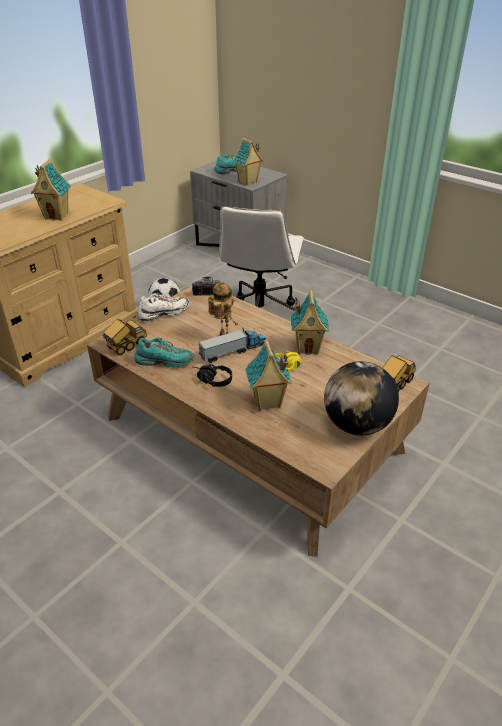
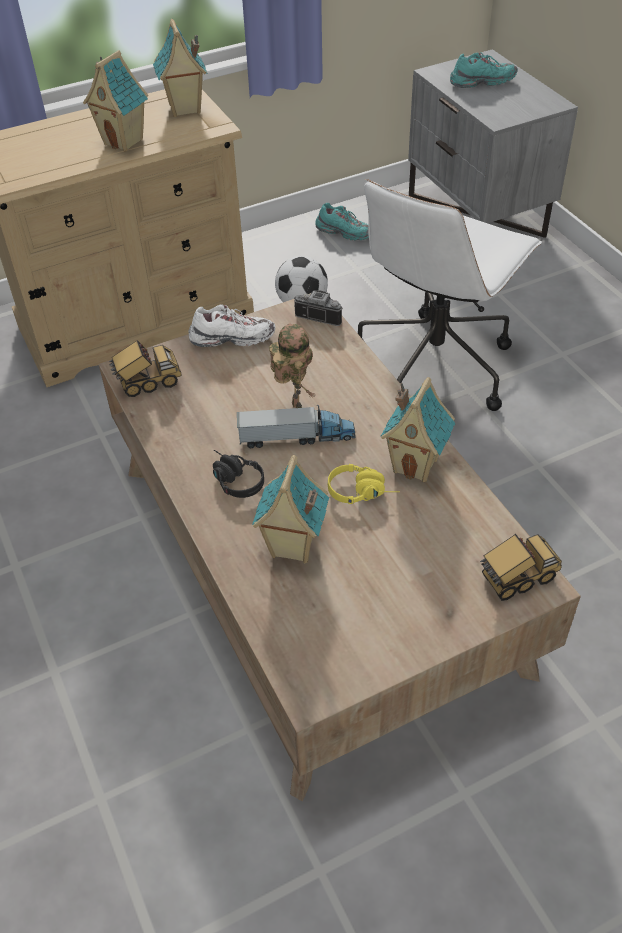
camera: 25 degrees right, 10 degrees up
(164, 362) = (186, 427): turquoise shoe -> turquoise shoe (344, 233)
(248, 182) = (496, 111): toy house -> toy house (184, 109)
(356, 425) = (405, 634): globe -> none

